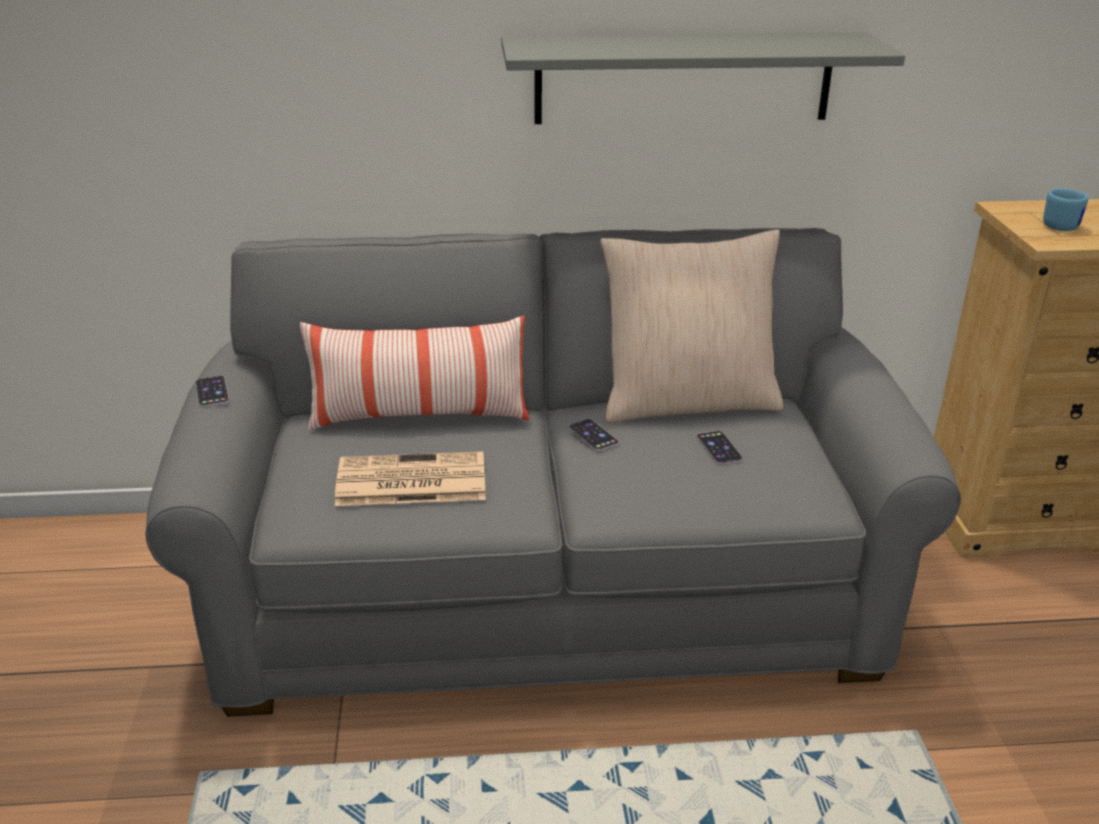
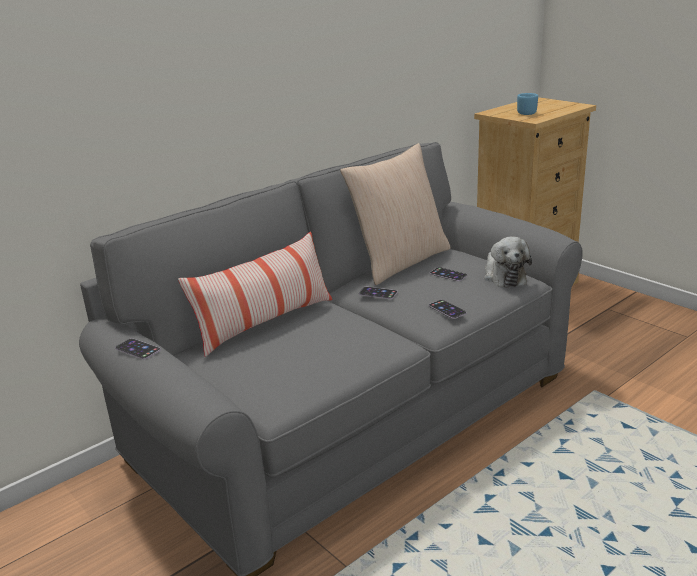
camera: 35 degrees left, 5 degrees down
(409, 481) = (314, 353): newspaper -> none
(641, 498) = (447, 309): none -> phone
(683, 78) = (334, 66): grey shelf -> none
(796, 485) = (503, 276): none -> plush toy

